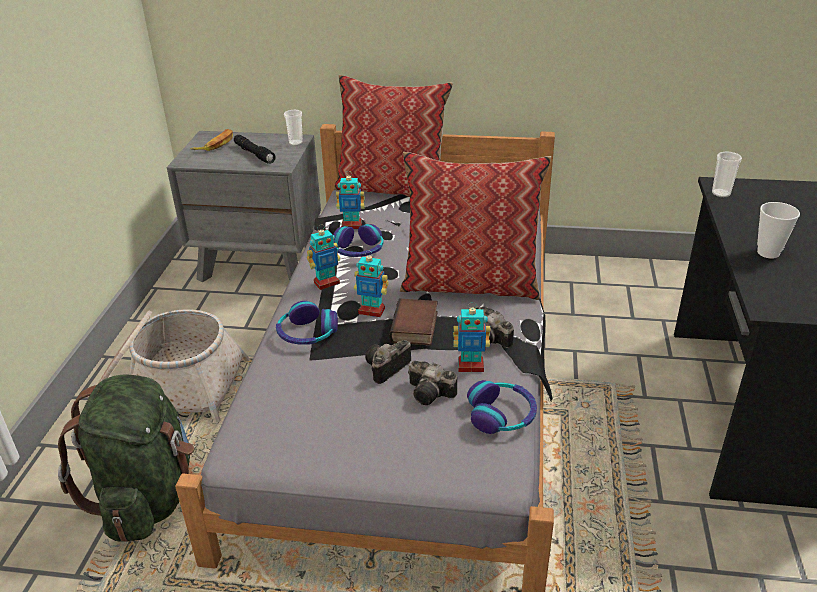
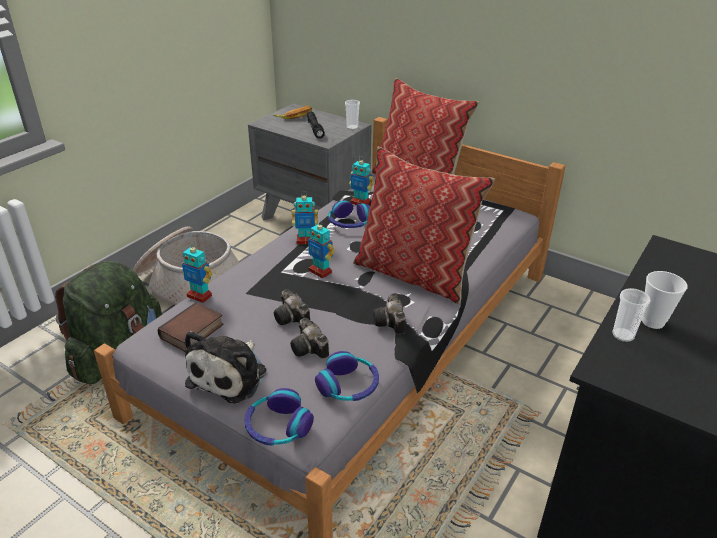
camera: 25 degrees right, 0 degrees up
(307, 333) = (260, 273): headphones -> headphones (278, 426)
(371, 450) = (230, 375): none -> plush toy
(385, 369) = (292, 318): camera -> camera turned 105 degrees counterclockwise
(416, 327) = (340, 294): book -> book (192, 332)
(470, 366) = (358, 338): toy robot -> toy robot (200, 296)
(721, 193) = (659, 255): cup -> cup (623, 335)

